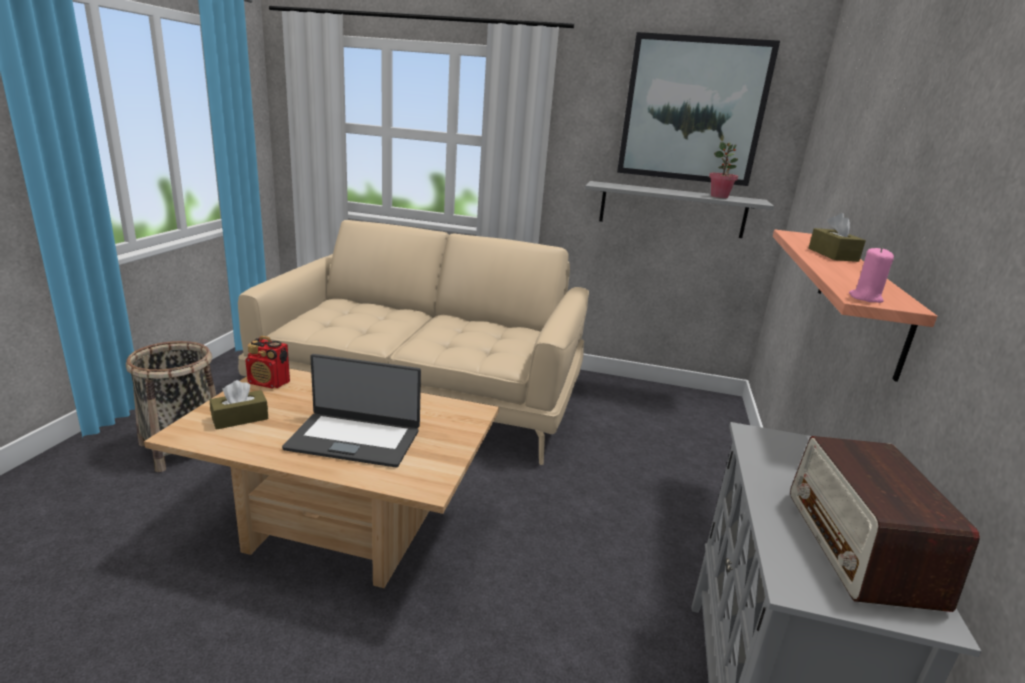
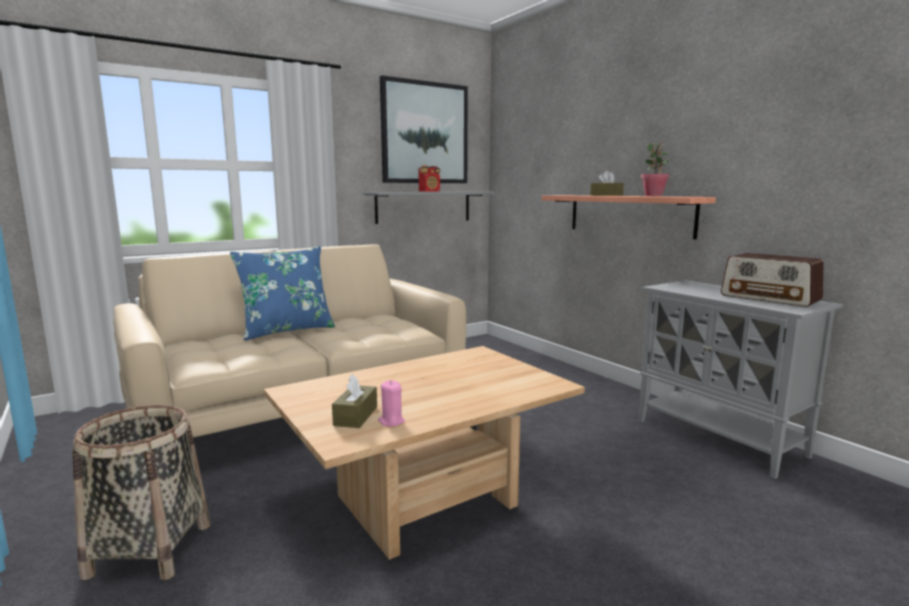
camera: 45 degrees left, 10 degrees down
(269, 383) = (308, 394): radio -> radio (429, 191)
(354, 439) = (461, 388): laptop -> none
(420, 316) = (287, 330): none -> blue pillow
(719, 196) = (458, 191): potted plant -> potted plant (653, 196)
(865, 298) = (686, 196): pink candle -> pink candle (391, 421)

